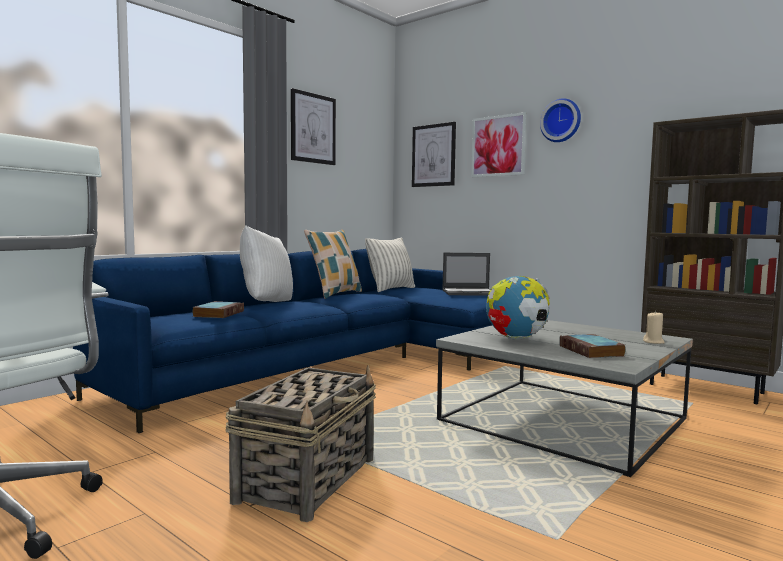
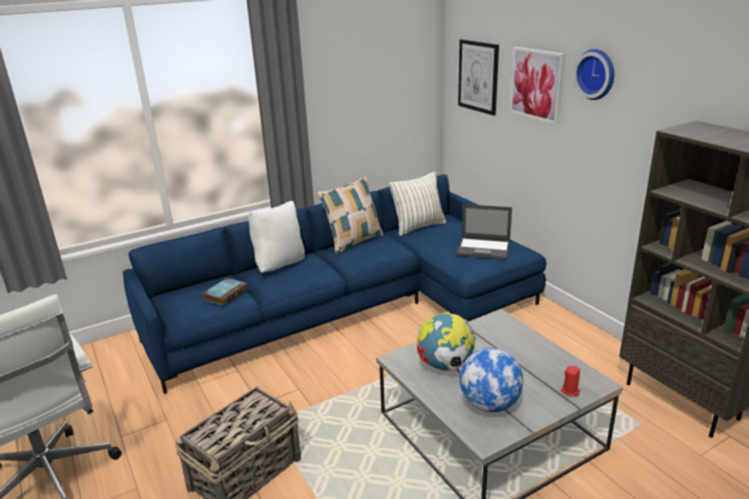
camera: 20 degrees right, 20 degrees up
(313, 128) = (339, 66): picture -> none
(592, 351) = (489, 404): book -> globe
(653, 342) = (570, 391): beige candle -> red candle

